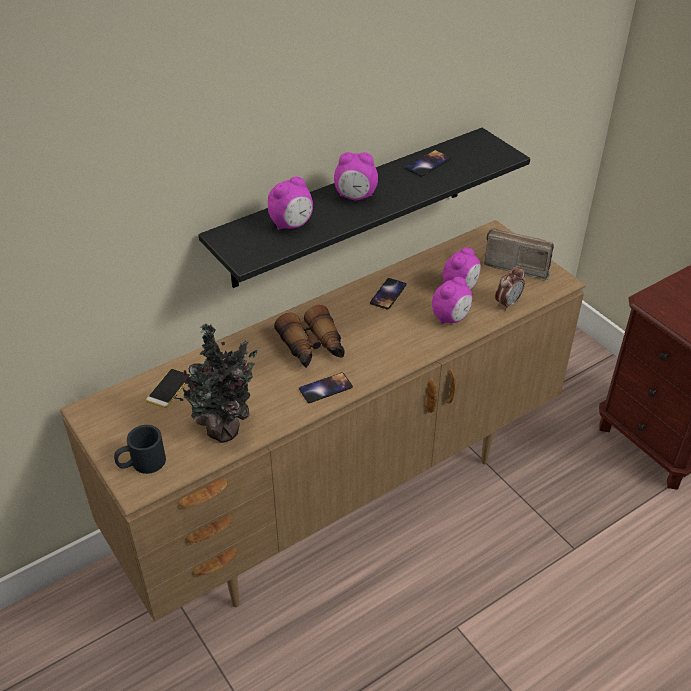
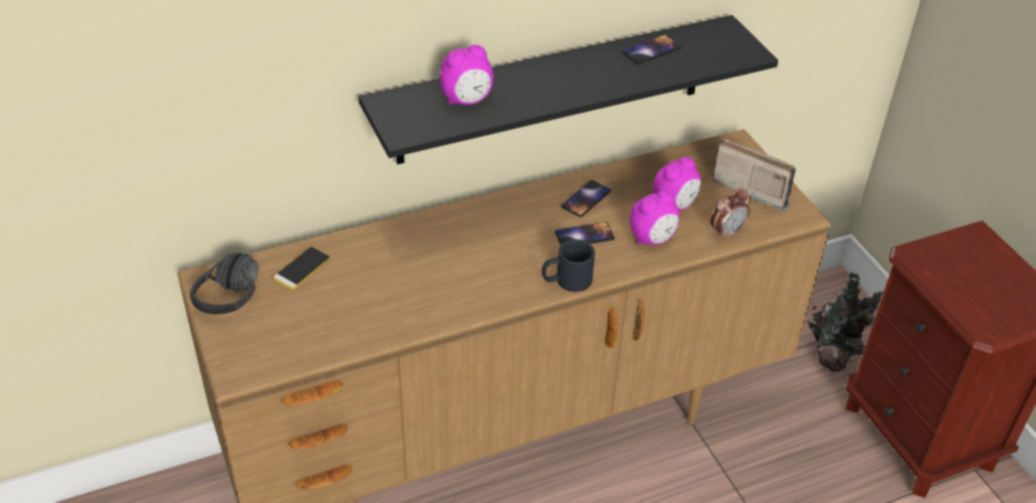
camera: 10 degrees right, 0 degrees up
(122, 423) = (240, 299): none -> black headphones
(141, 463) = (249, 347): black mug -> black mug (566, 281)
(224, 427) = (352, 323): potted plant -> potted plant (833, 359)
(313, 348) = (479, 248): binoculars -> none
(325, 388) = (480, 297): phone -> phone (584, 235)
(355, 197) = (552, 78): alarm clock -> none

